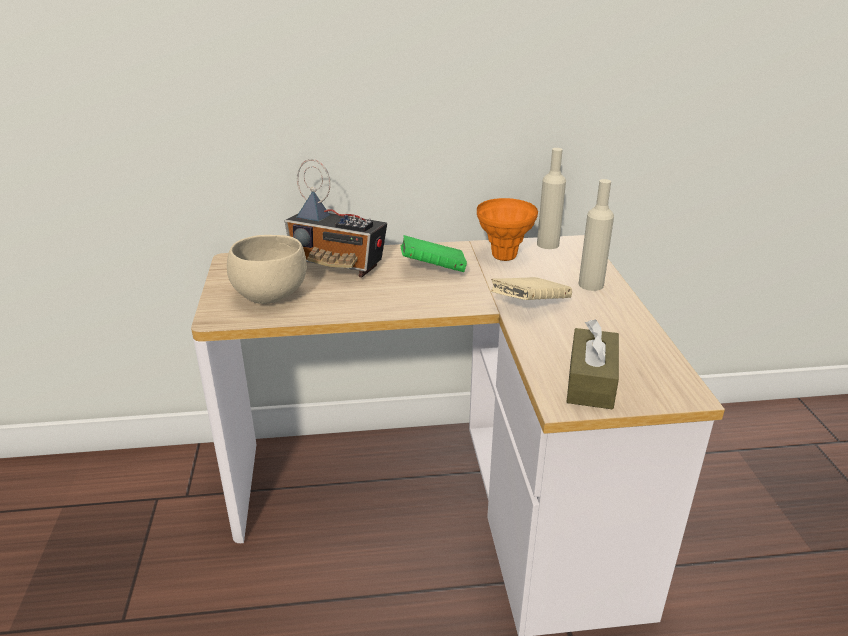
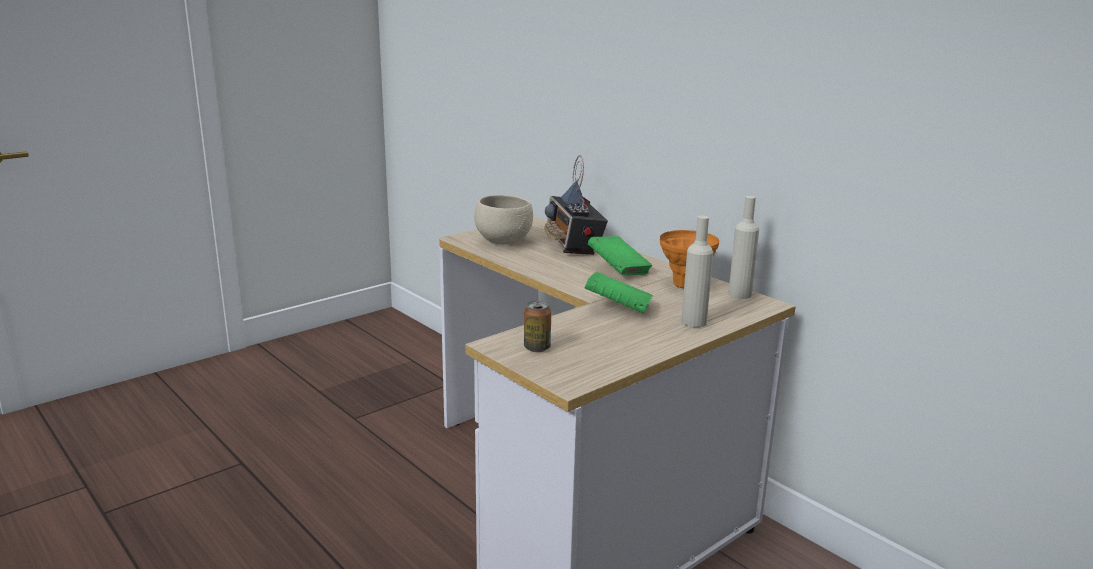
camera: 55 degrees right, 10 degrees down
(529, 305) = (617, 309): beige book -> green book
(591, 382) = (537, 348): brown tissue box -> can

